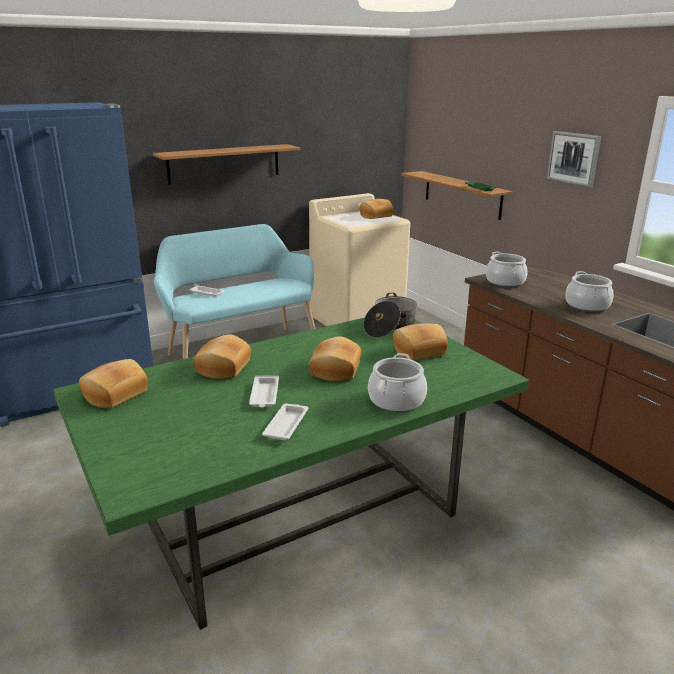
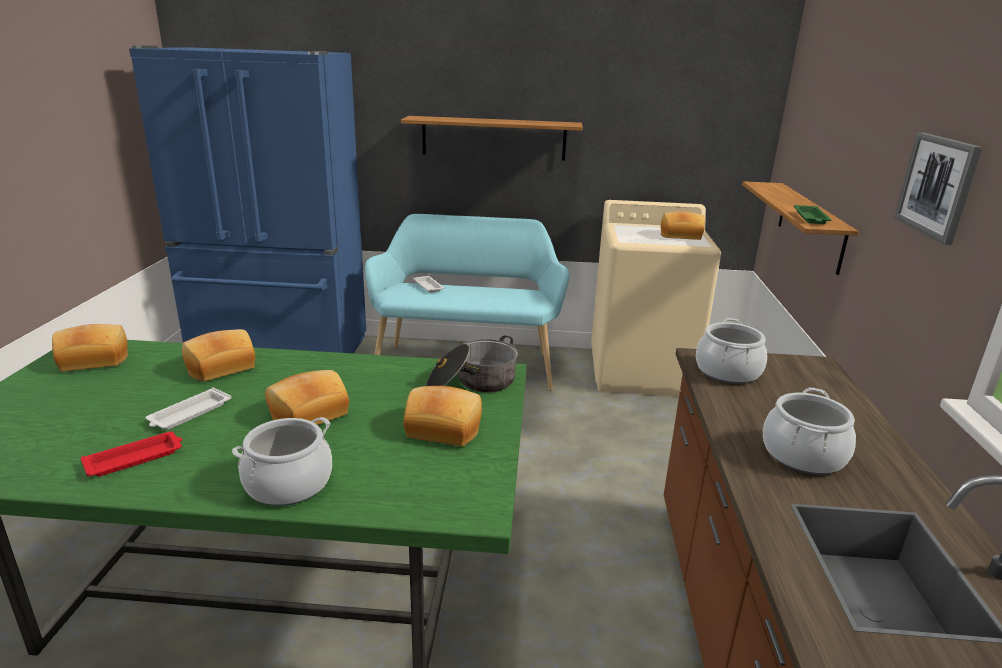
camera: 35 degrees right, 0 degrees up
(286, 425) = (136, 458): white tray -> red tray

